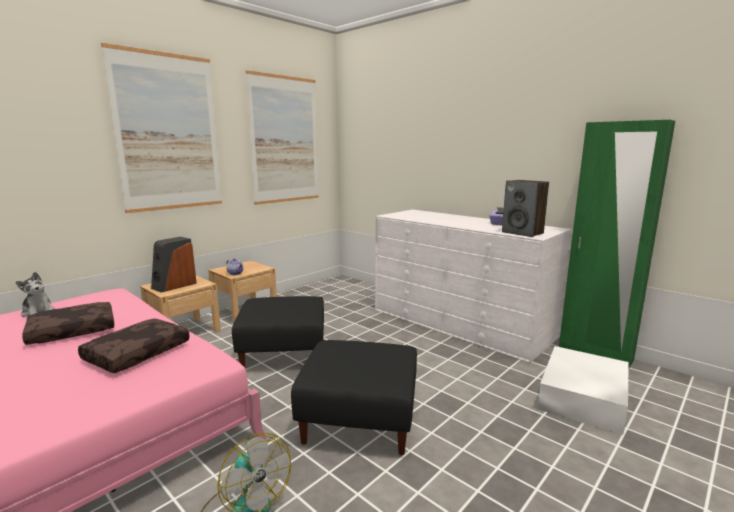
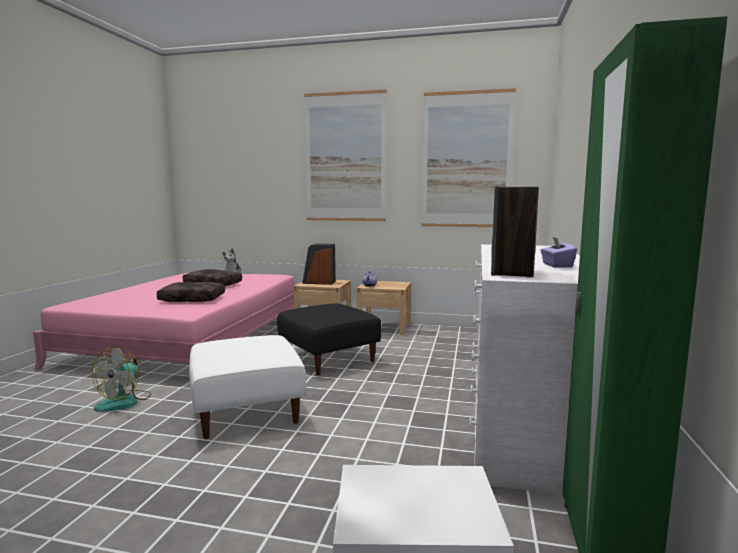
camera: 60 degrees right, 5 degrees down
(360, 419) = (247, 410): black ottoman -> white ottoman

